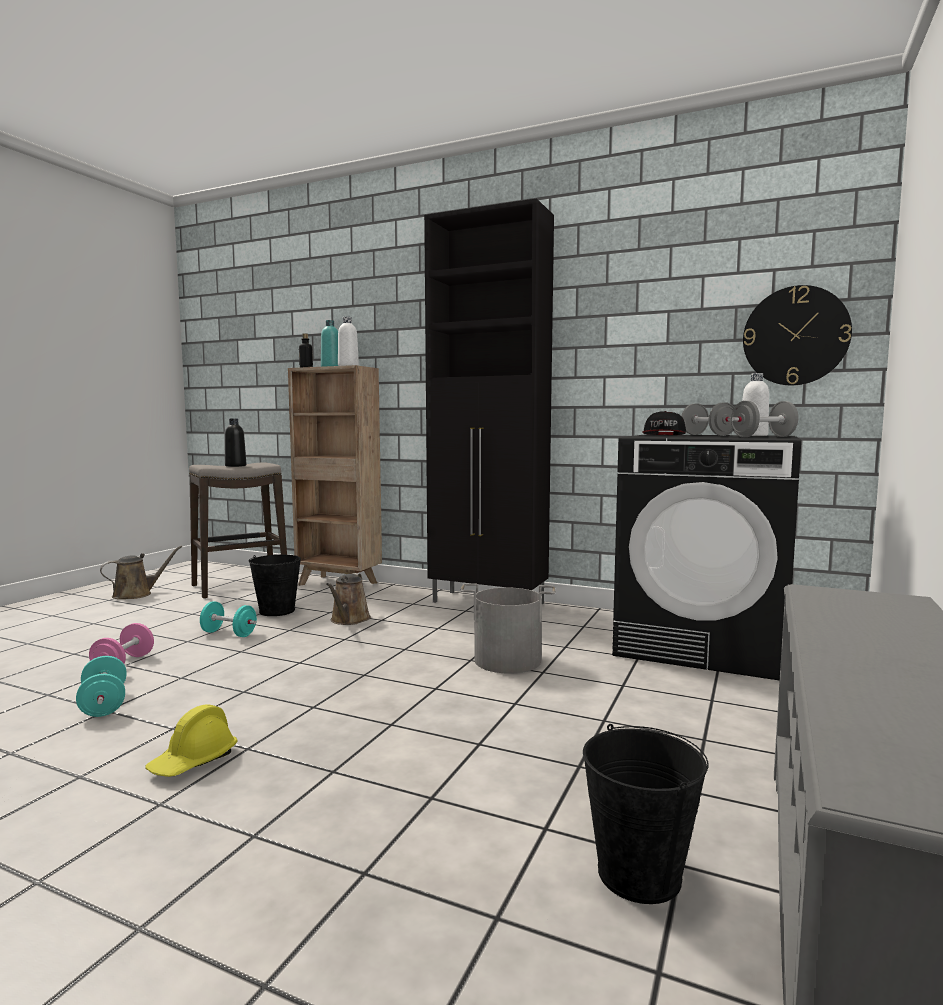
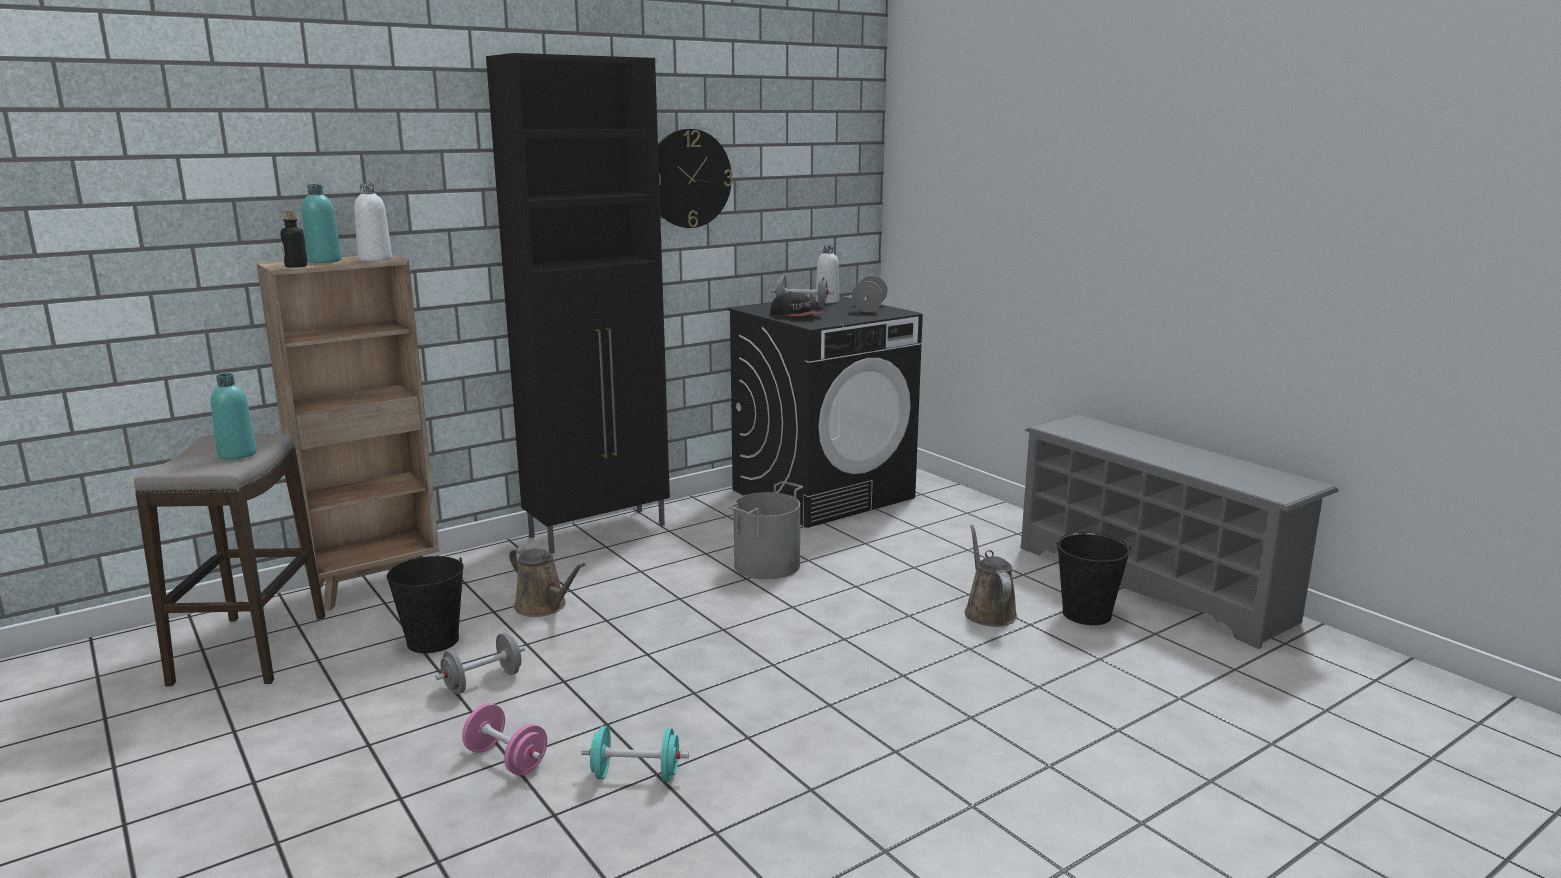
camera: 60 degrees left, 10 degrees up
(136, 594) = (124, 739): brown watering can -> brown watering can (988, 612)
(194, 761) = (832, 731): yellow hard hat -> none
(229, 634) = (483, 682): turquoise dumbbell -> grey dumbbell
(235, 466) = (237, 454): black bottle -> turquoise bottle
(795, 336) = (830, 206): wall clock -> wall clock (689, 178)

